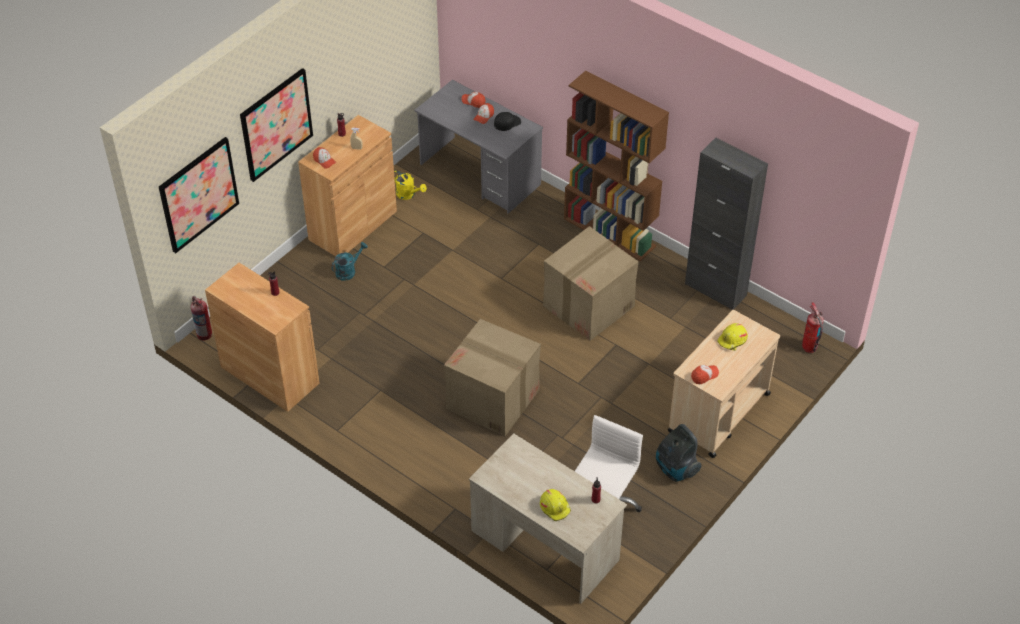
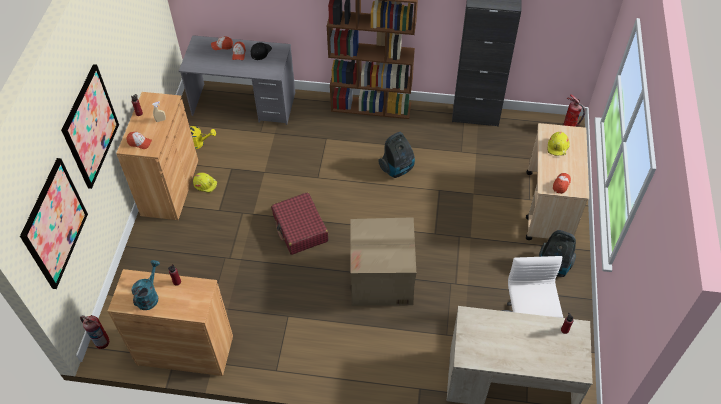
camera: 30 degrees left, 5 degrees up
(348, 271) = (192, 227): turquoise watering can -> turquoise watering can (149, 296)
(448, 318) = (300, 229): none -> red suitcase
(555, 507) = (540, 354): yellow hard hat -> yellow hard hat (205, 184)
(589, 305) = (397, 169): cardboard box -> vacuum cleaner

